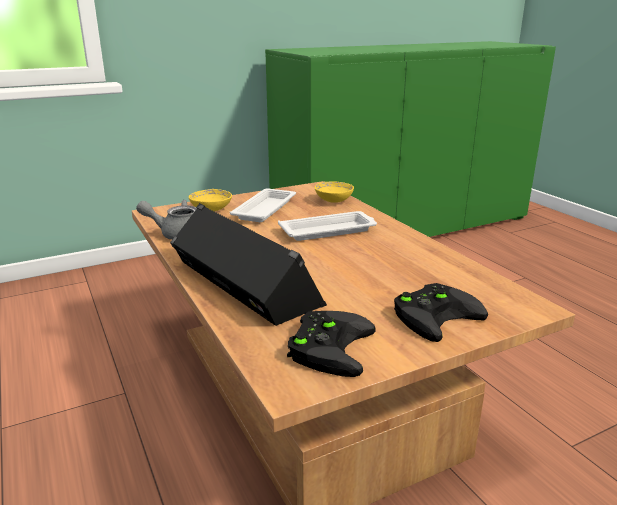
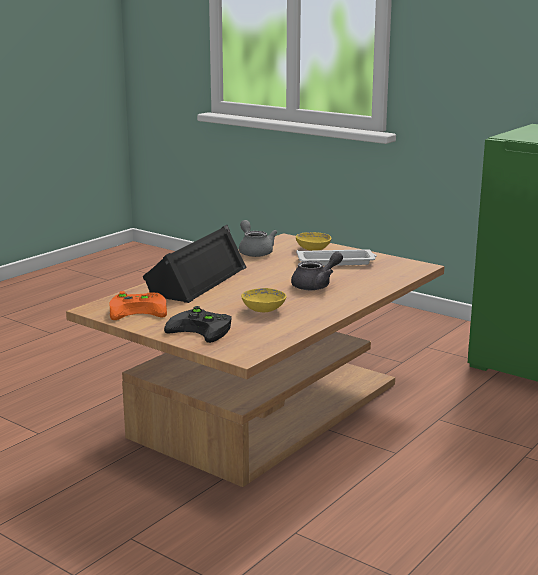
camera: 65 degrees right, 5 degrees down
(328, 345) = (140, 310): black game controller -> orange game controller
(329, 231) = (316, 285): white tray -> grey teapot
(334, 200) = (391, 276): yellow bowl -> yellow bowl (263, 310)

